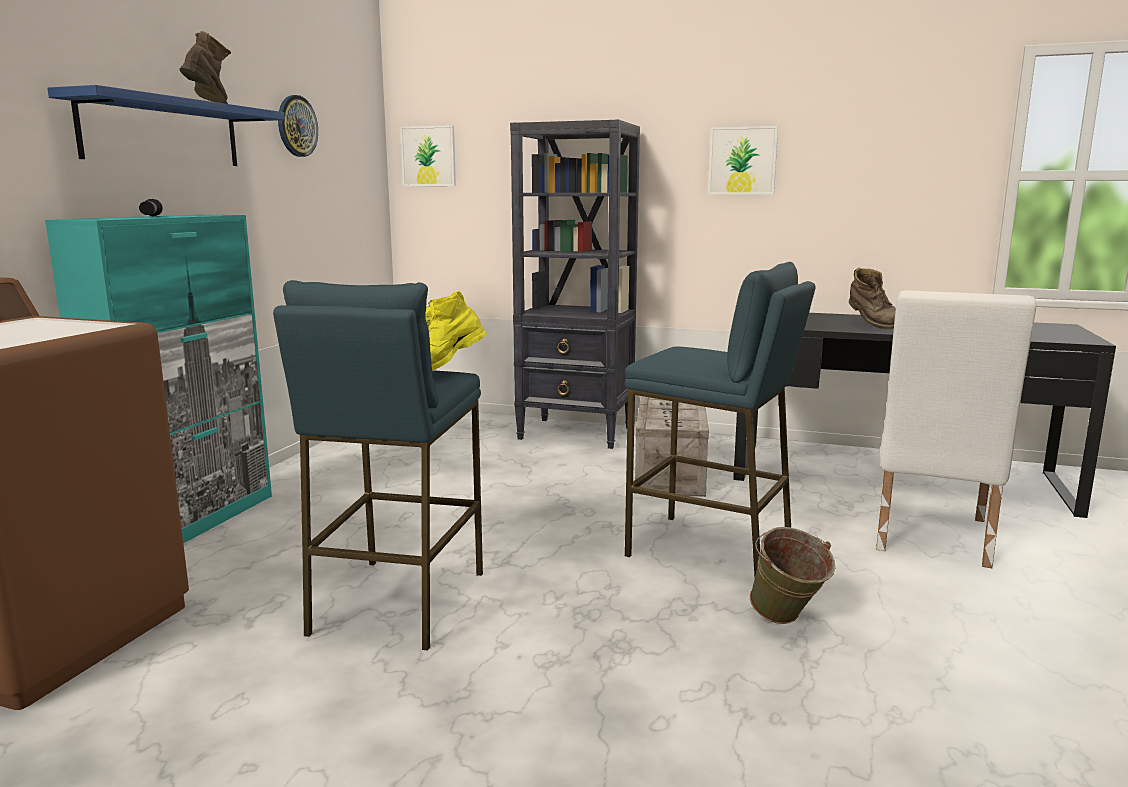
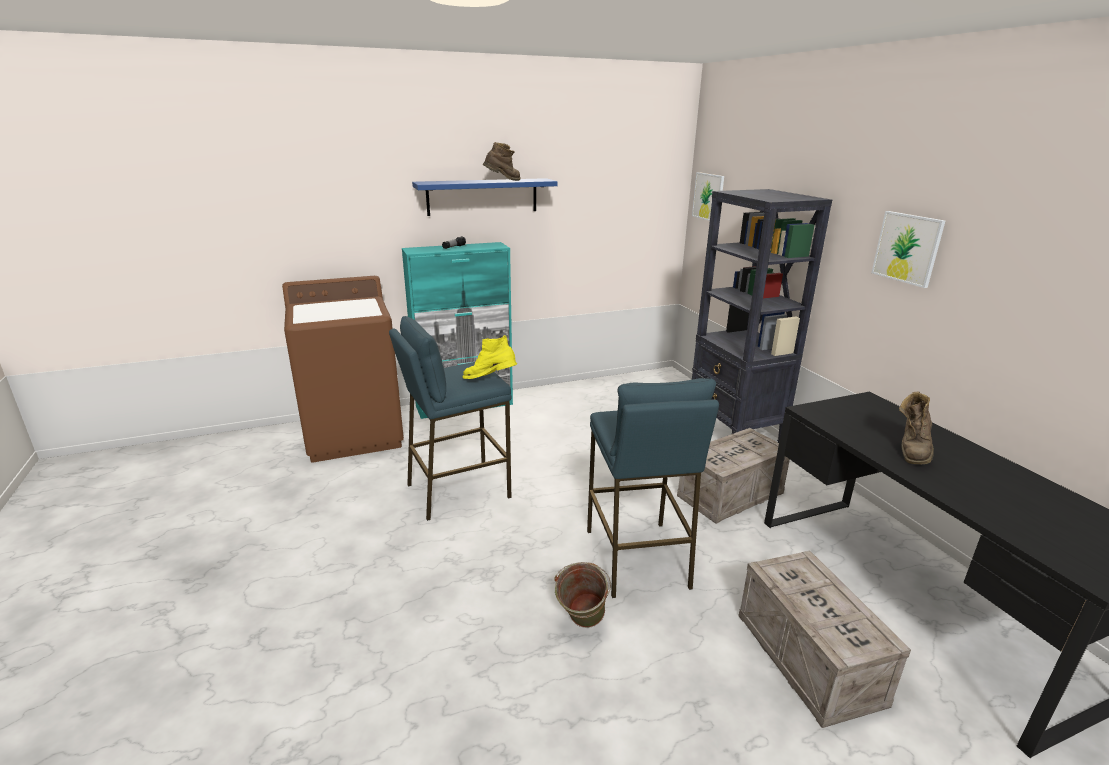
camera: 50 degrees right, 10 degrees up
(296, 126) = (593, 180): wall clock -> none
(930, 539) = (806, 656): white chair -> crate

